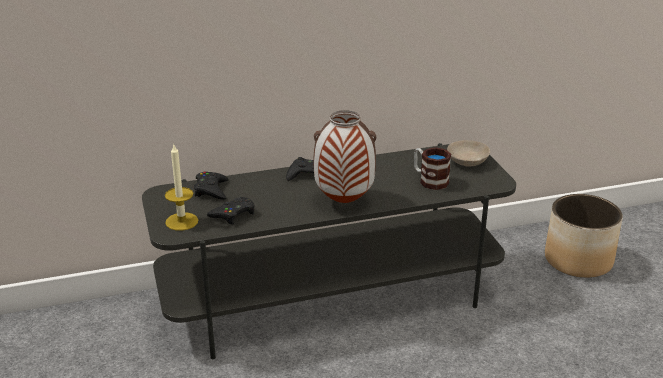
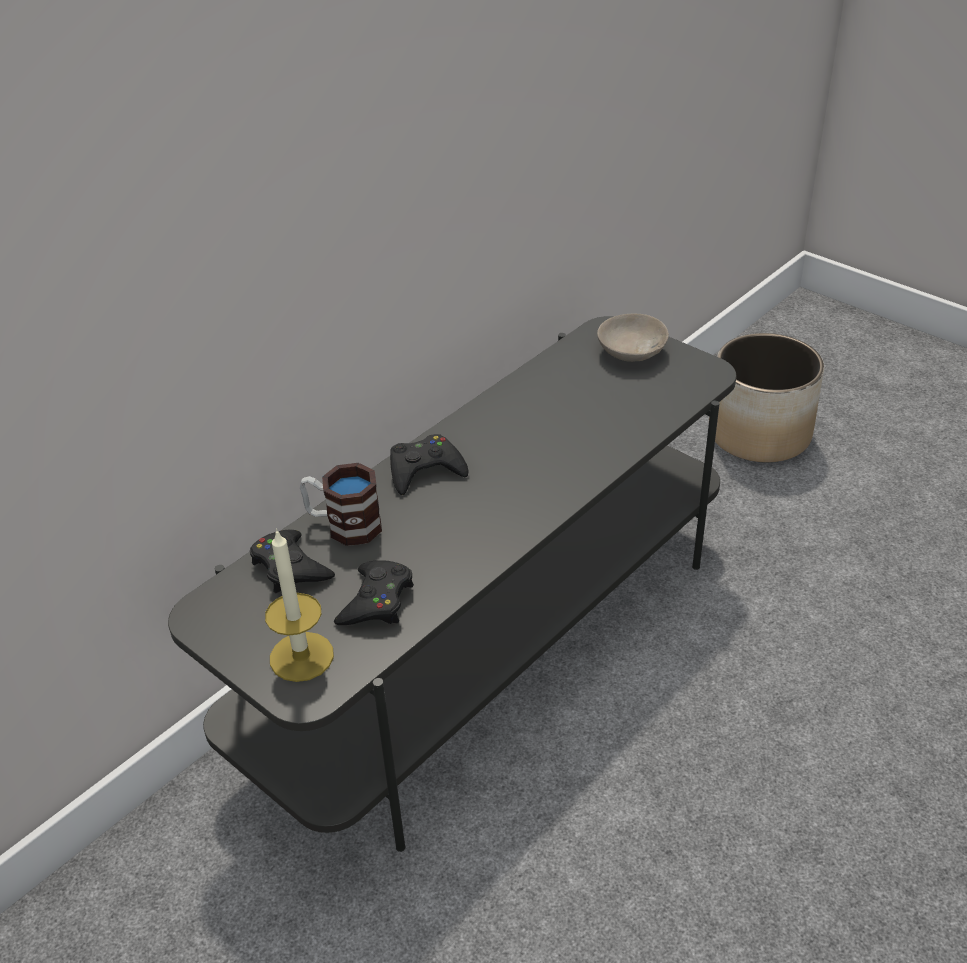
camera: 30 degrees left, 10 degrees up
(343, 202) = (529, 500): vase -> none
(429, 180) = (612, 406): mug -> mug (343, 525)

